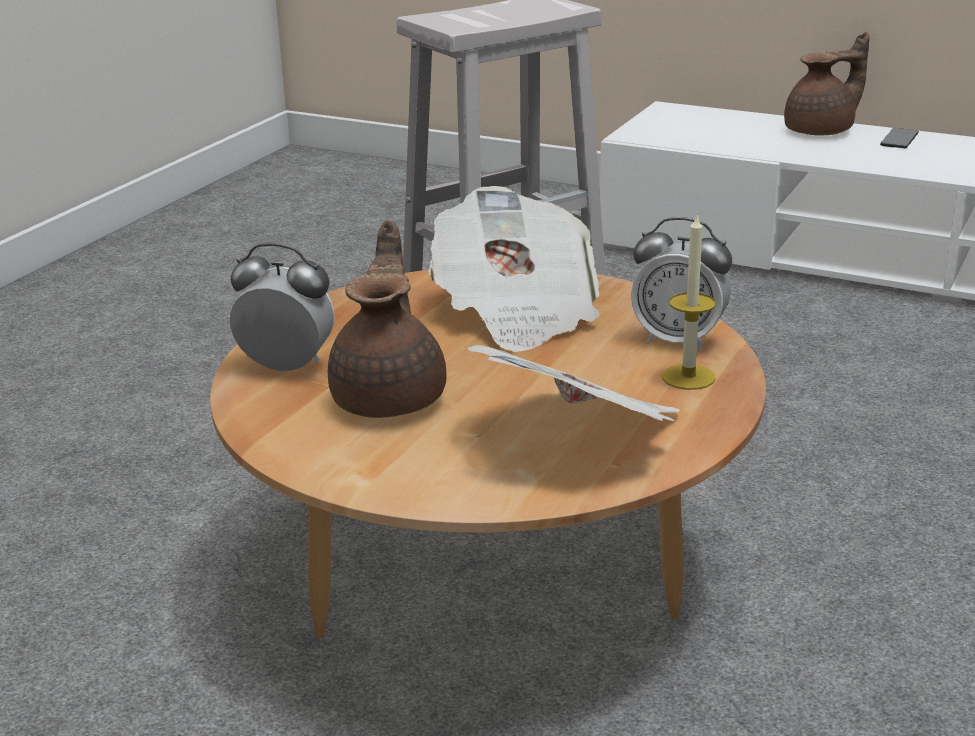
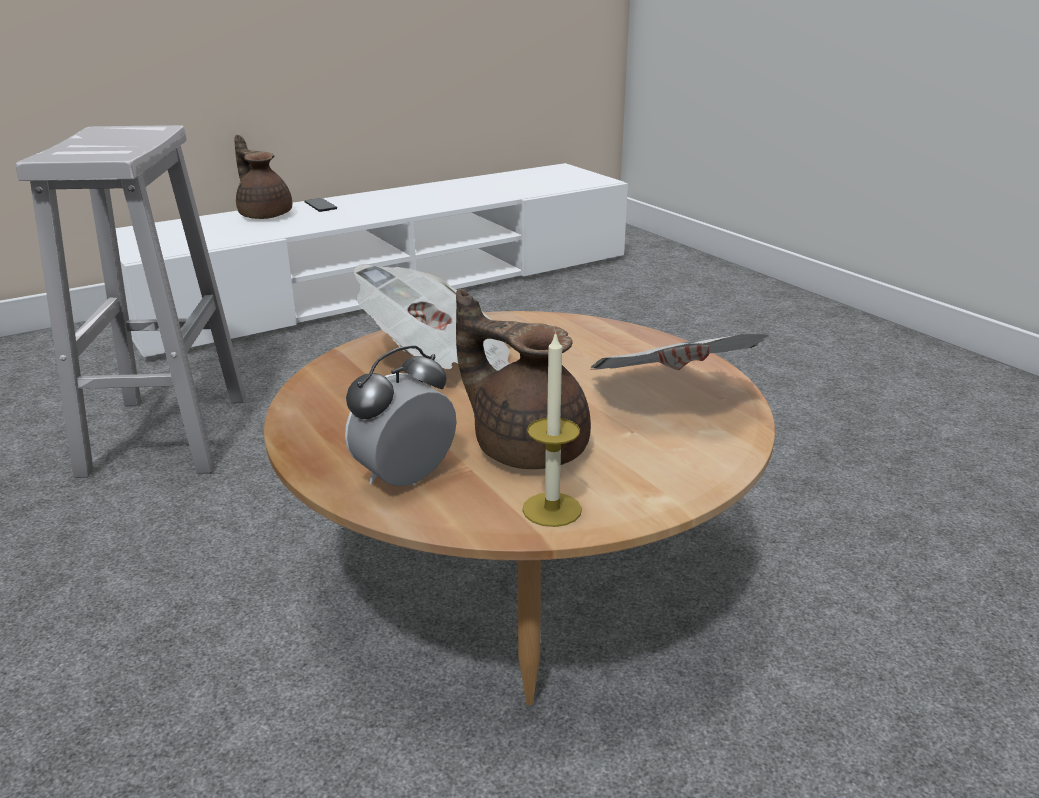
camera: 60 degrees left, 0 degrees up
(678, 339) = (562, 328): alarm clock -> none
(688, 377) = (621, 342): candle -> candle (552, 509)
(822, 131) = (265, 214): brown teapot -> brown teapot turned 45 degrees counterclockwise

